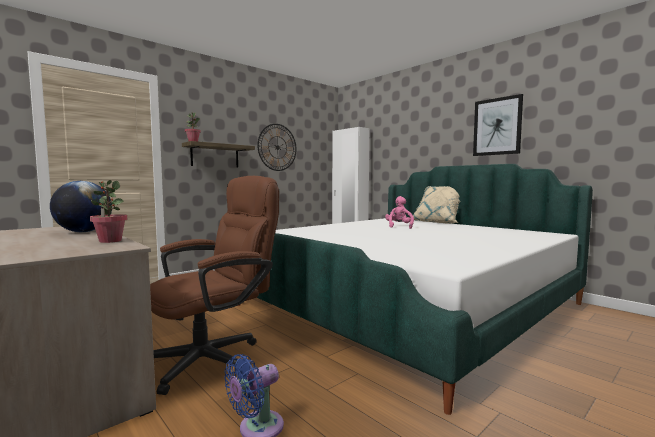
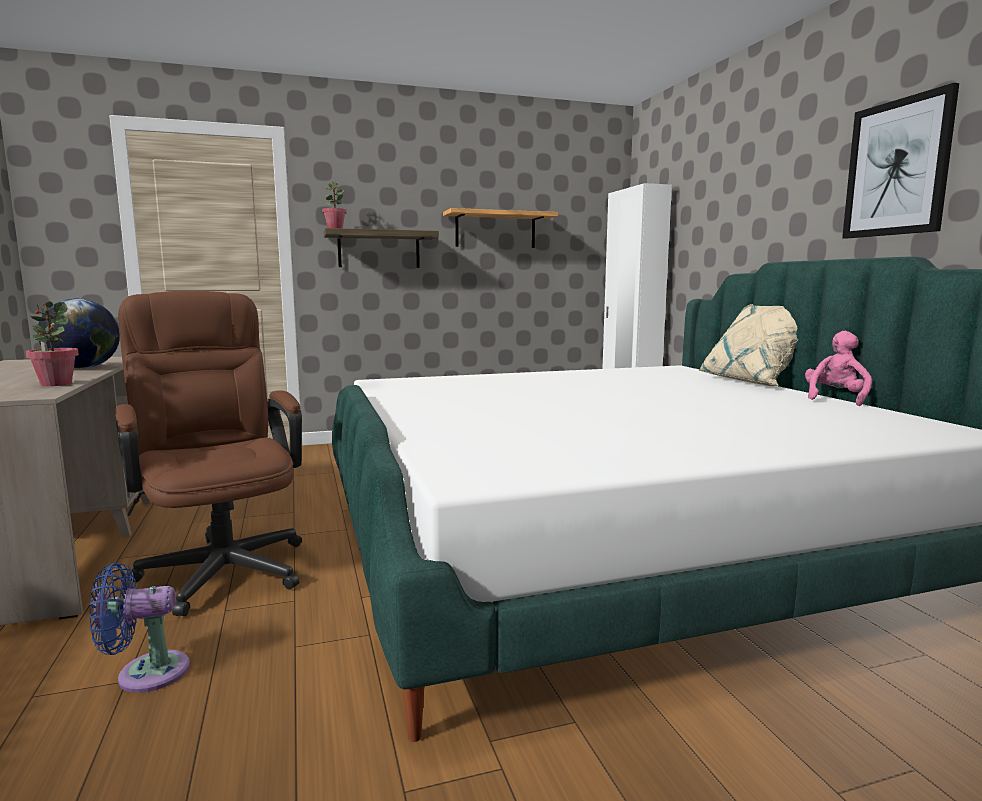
camera: 25 degrees right, 5 degrees up
(214, 357) = (222, 564): brown office chair -> brown office chair turned 105 degrees counterclockwise
(277, 147) = (495, 230): wall clock -> shelf
(399, 227) = (639, 386): pink plush toy -> pink plush toy (835, 399)

